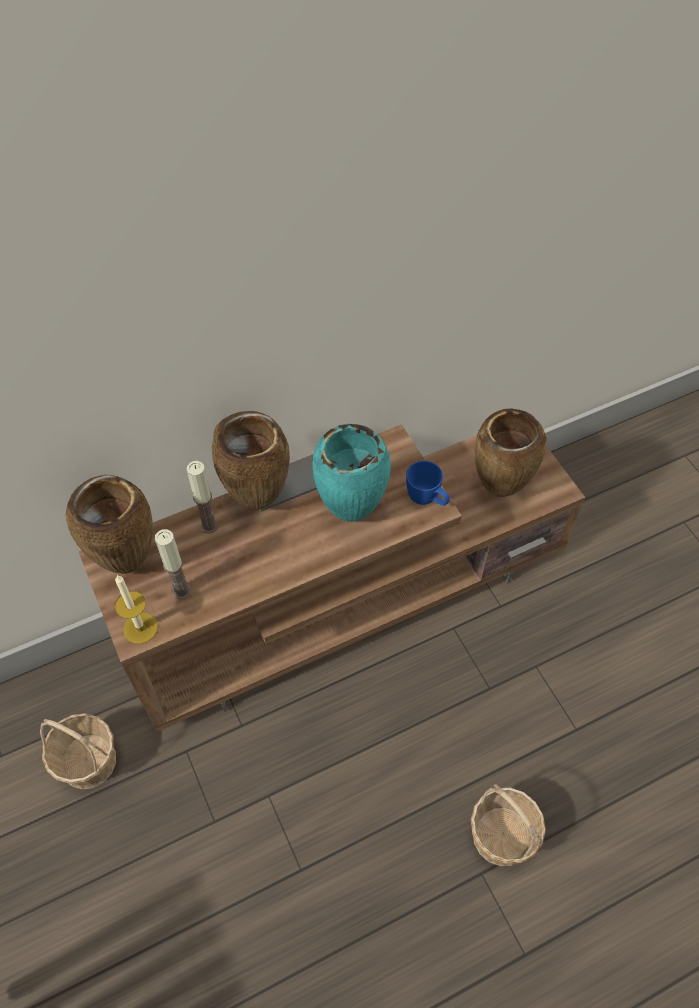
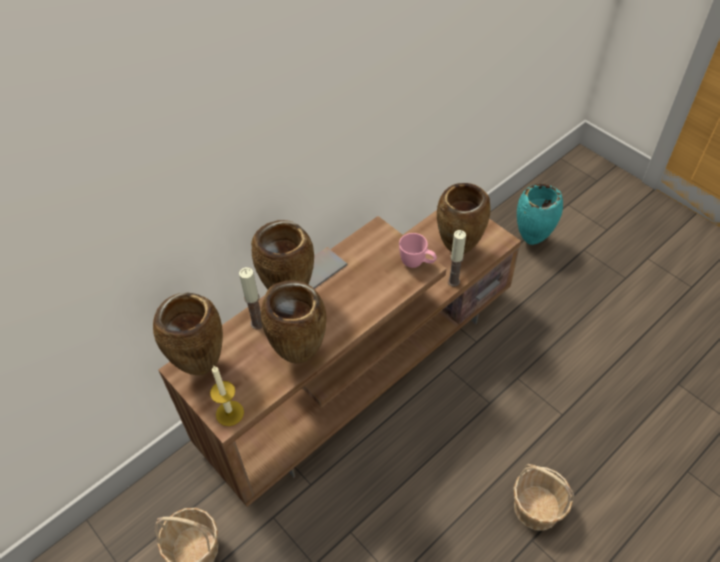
camera: 15 degrees left, 5 degrees down
(181, 591) = (253, 377): candle -> candle (453, 281)
(246, 580) = (301, 355): none -> brown vase
(350, 514) = (363, 288): turquoise vase -> turquoise vase (531, 241)
(427, 500) = (417, 263): blue mug -> pink mug

